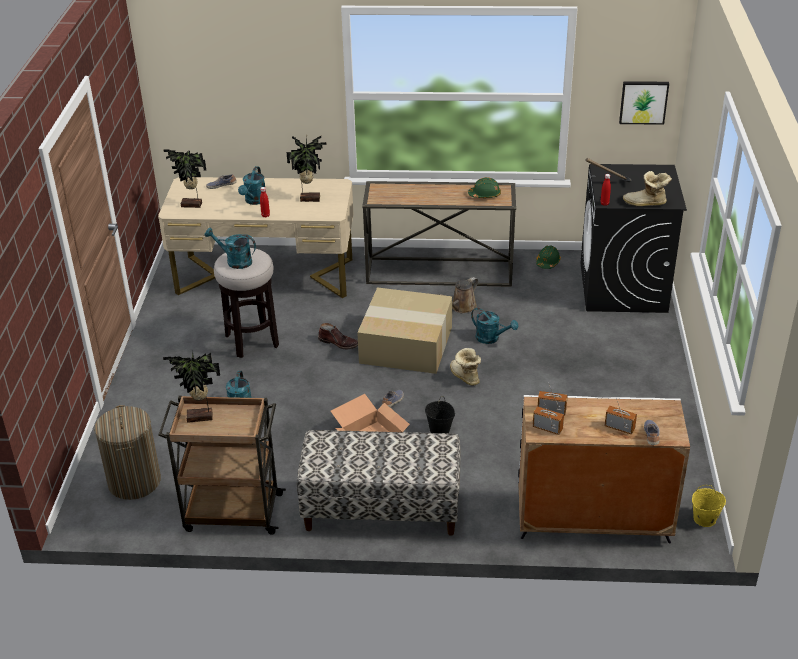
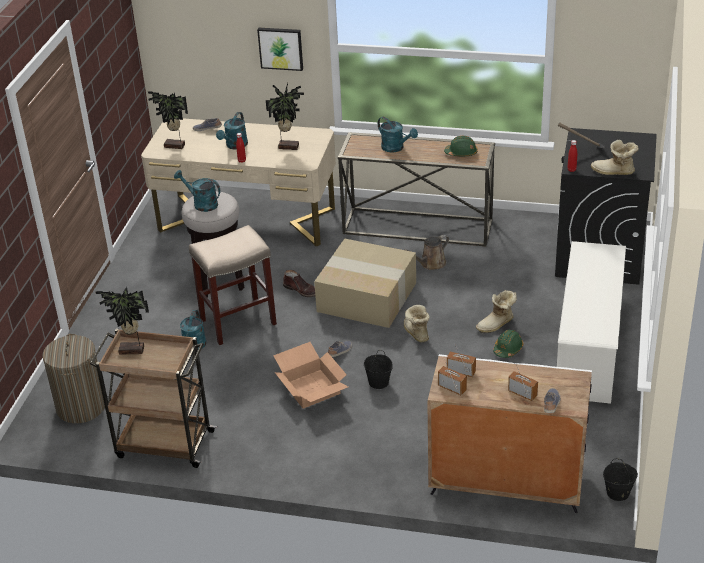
camera: 10 degrees right, 0 degrees up
(280, 380) = (237, 322): none -> beige stool
(381, 510) = (303, 455): bench -> none
(491, 338) = (452, 297): turquoise watering can -> turquoise watering can (396, 148)
(542, 362) = (497, 325): none -> boot
(547, 262) = (529, 224): green hard hat -> green hard hat (508, 349)
(637, 380) = (588, 350): none -> white shoe rack
(643, 102) = (627, 68): picture -> picture (281, 48)
(704, 519) = (617, 493): yellow bucket -> black bucket

